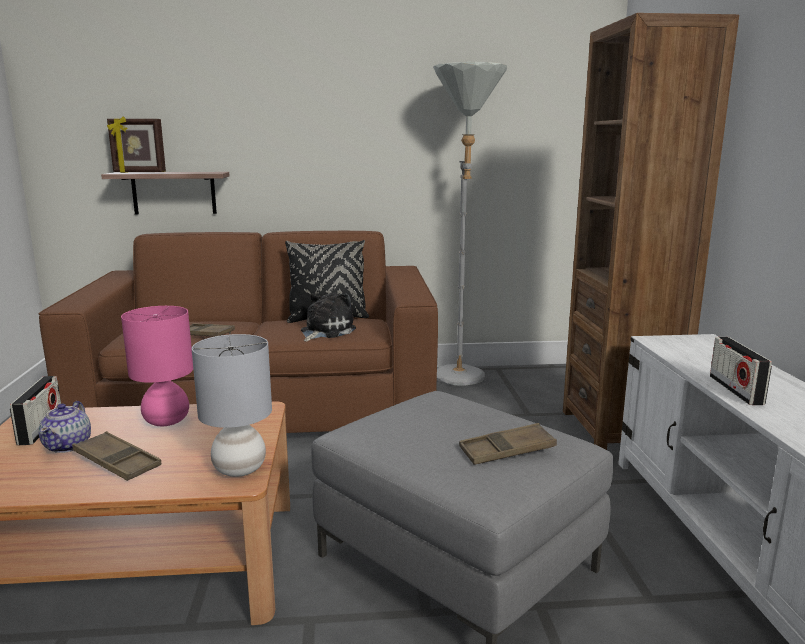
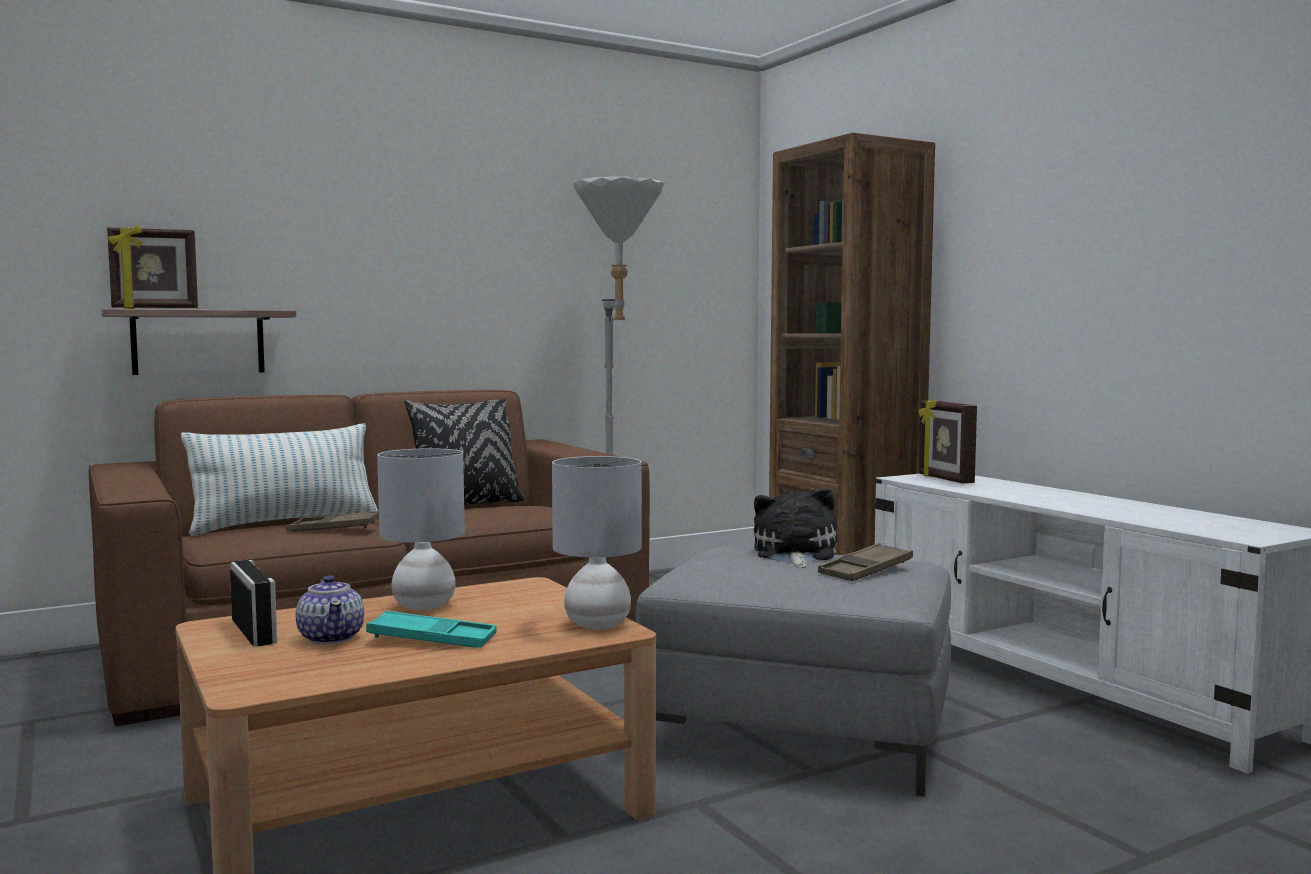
camera: 25 degrees left, 10 degrees down
(117, 462) = (432, 639): brown tray -> turquoise tray
(166, 421) = (423, 606): pink table lamp -> grey table lamp
(196, 323) = (285, 524): none -> pillow
(325, 331) = (496, 514): plush toy -> plush toy (794, 554)
(691, 347) = (944, 479): none -> picture frame
(735, 390) = (1026, 498): radio -> none

